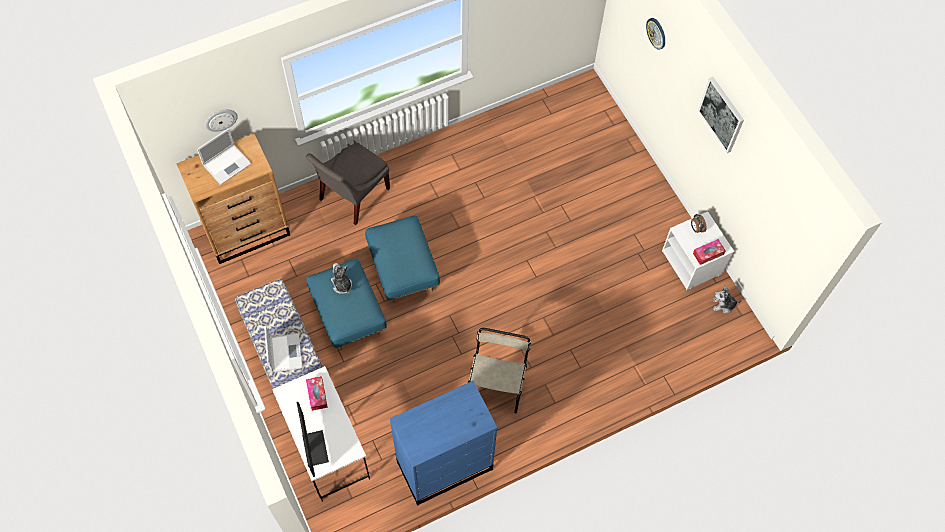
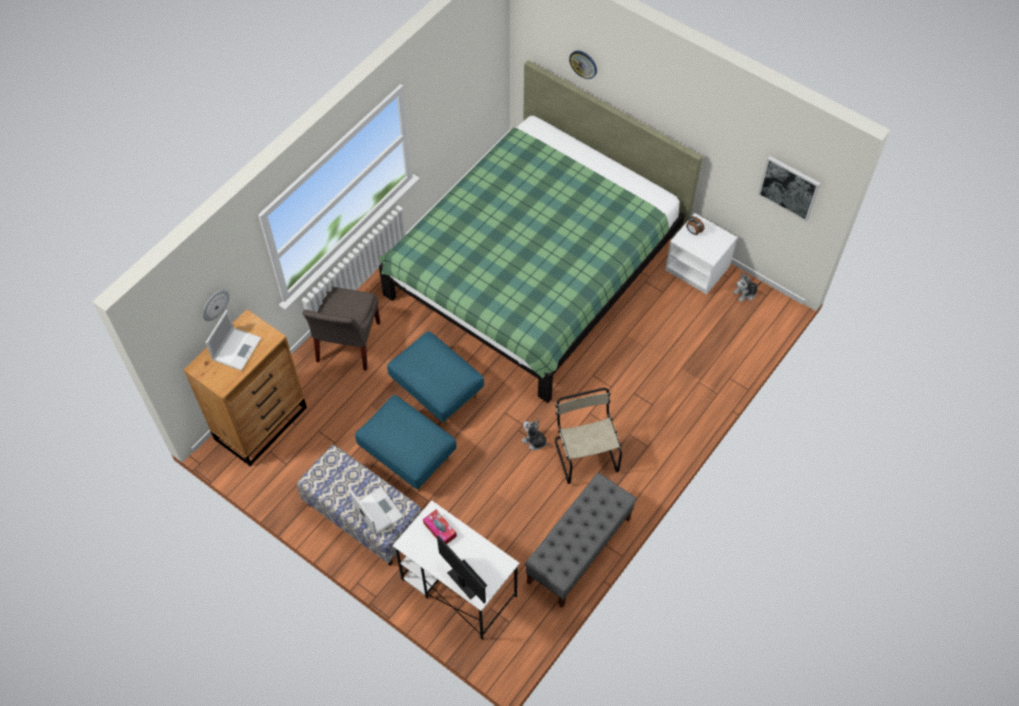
camera: 25 degrees left, 5 degrees down
(342, 284) = (395, 424): plush toy -> plush toy (534, 441)
(443, 466) = (579, 551): blue dresser -> grey bench
(546, 198) = (534, 268): none -> green bed
(708, 254) = (716, 249): tissue box -> none
(721, 114) = (685, 108): picture -> picture (789, 187)

